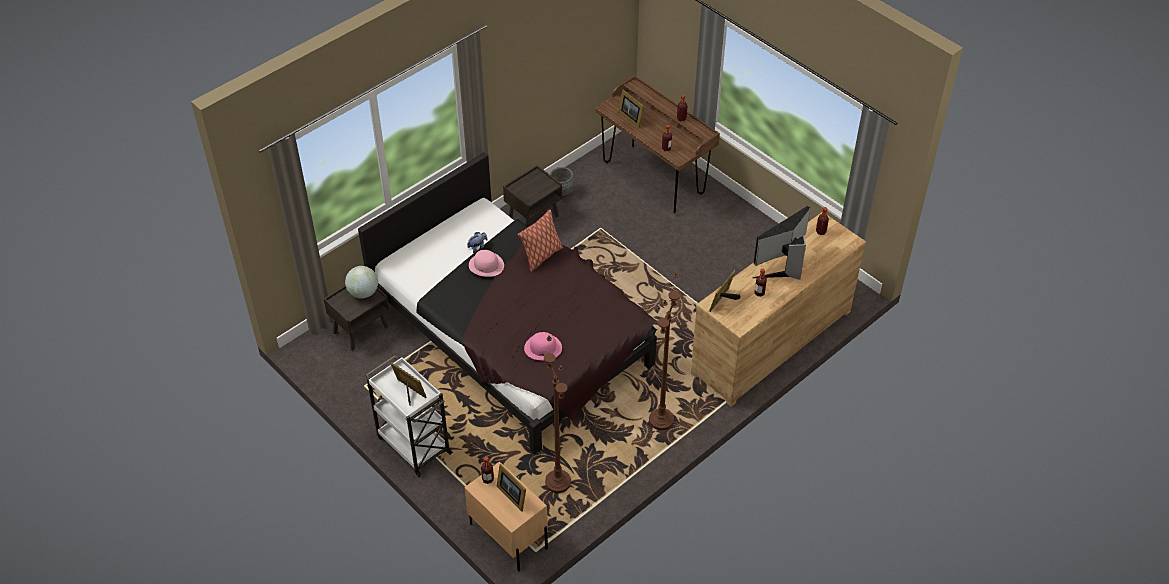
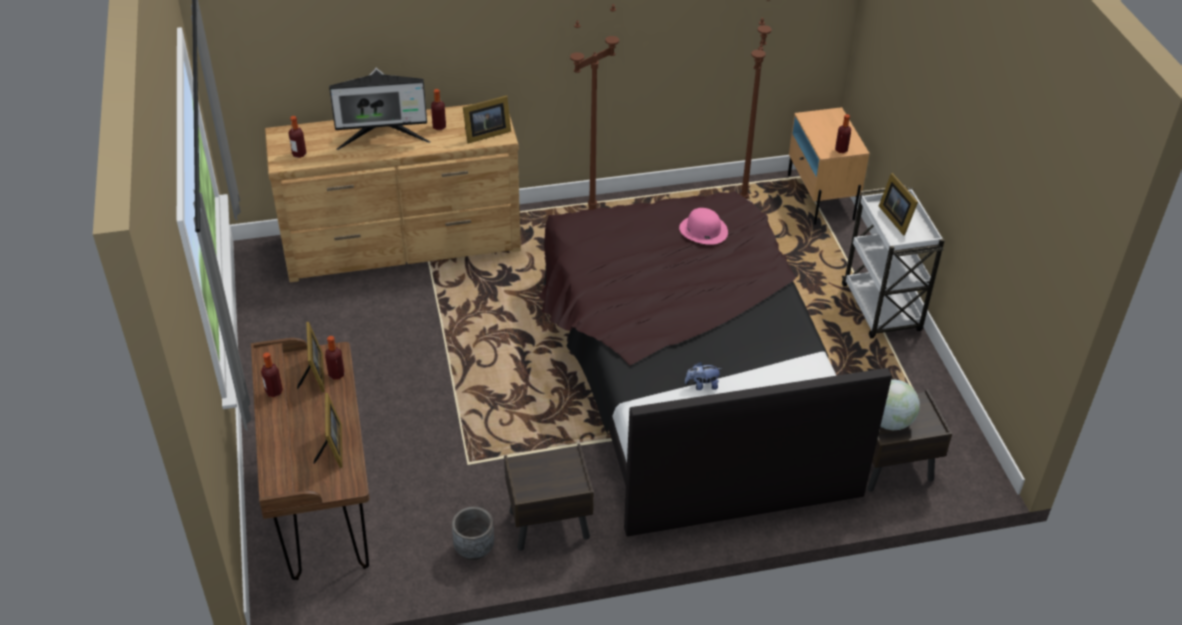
camera: 150 degrees left, 5 degrees down
(486, 265) = (708, 349): pink hat -> none
(512, 494) = (823, 130): picture frame -> picture frame (315, 374)
(541, 256) = (627, 330): pillow -> none

